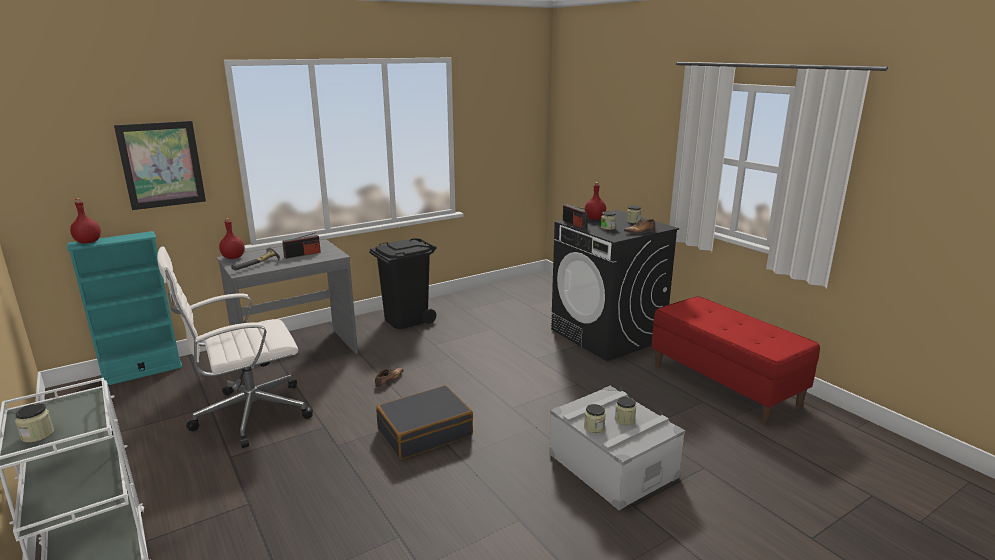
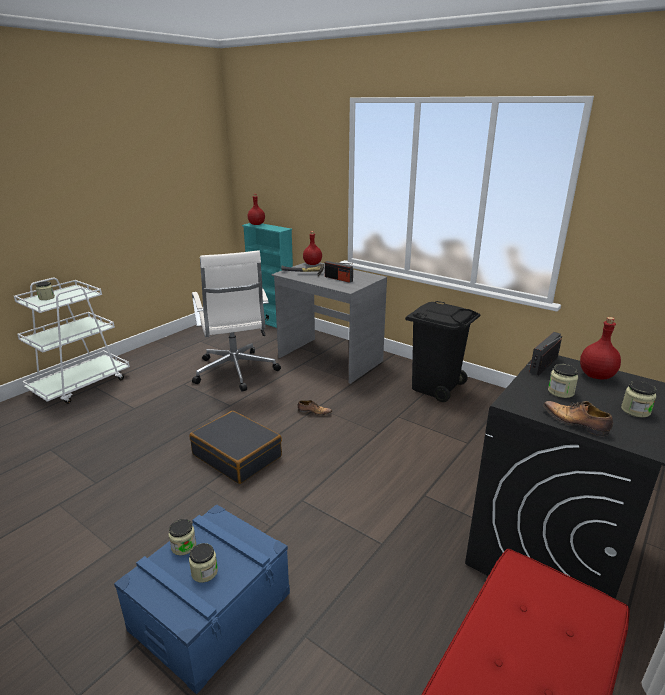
camera: 70 degrees right, 5 degrees up
(162, 165) = (303, 181): picture -> none
(249, 414) = (235, 372): white office chair -> white office chair turned 150 degrees counterclockwise
(612, 465) = (211, 610): grey storage box -> blue storage box

